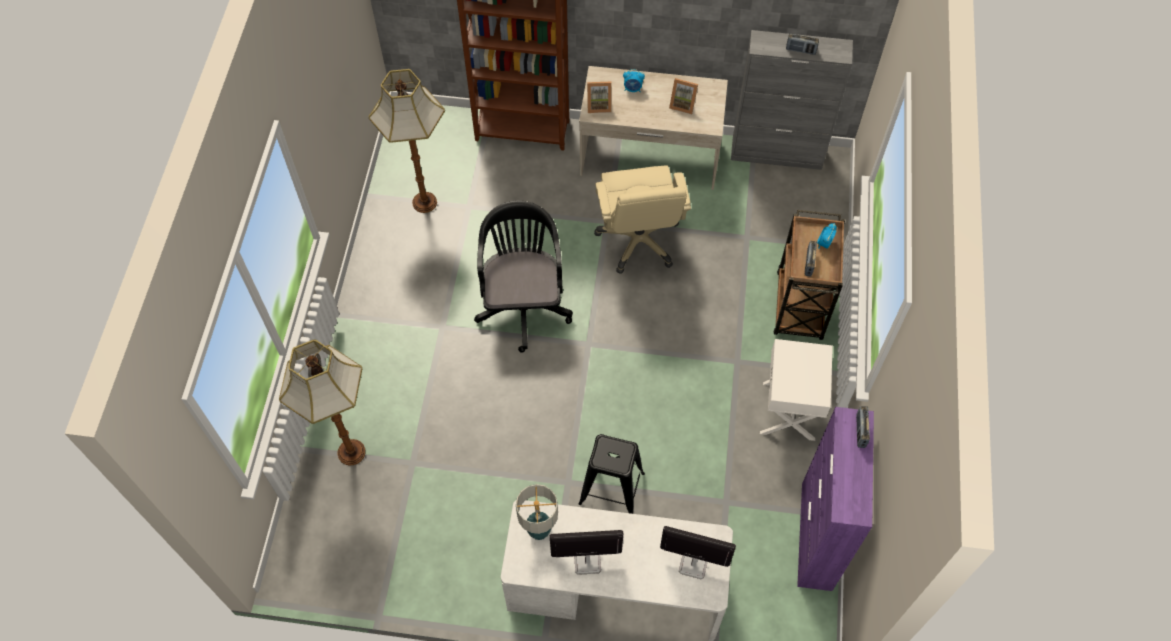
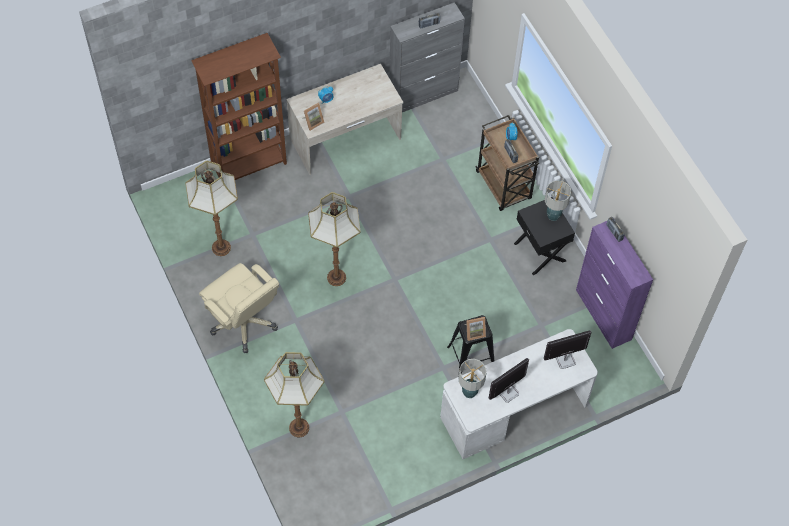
camera: 35 degrees left, 0 degrees up
(523, 304) = (336, 277): black office chair -> floor lamp
(639, 240) = (378, 197): beige office chair -> beige office chair (244, 322)
(683, 104) = (365, 94): picture frame -> picture frame (474, 332)
(789, 411) = (540, 251): white nightstand -> black nightstand
(816, 370) = (553, 216): none -> table lamp

